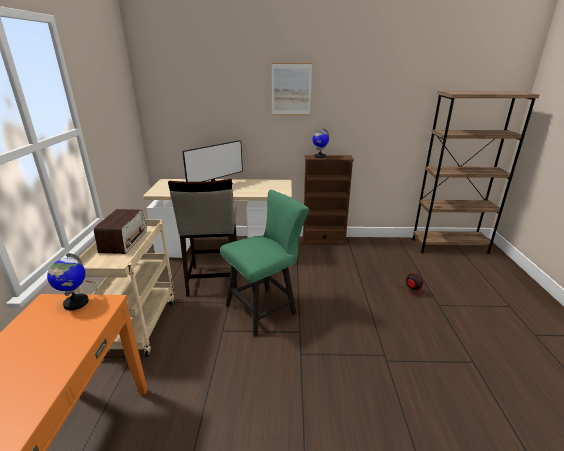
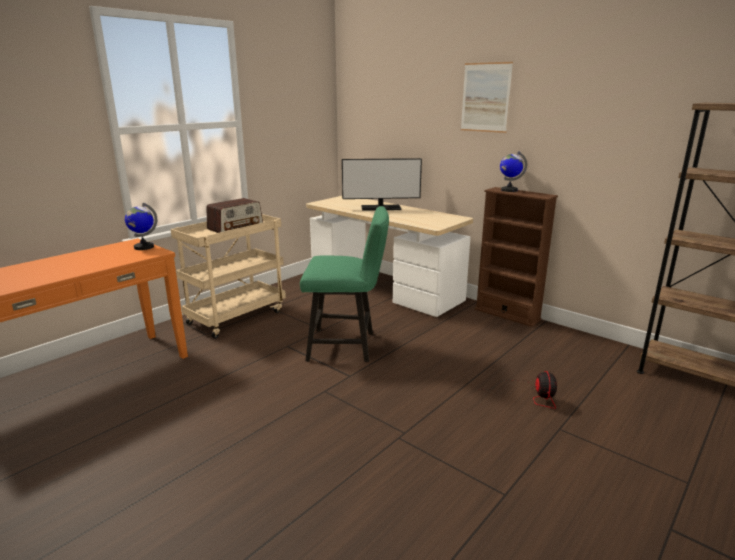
camera: 40 degrees right, 5 degrees down
(213, 280) = (335, 308): beige stool -> none

